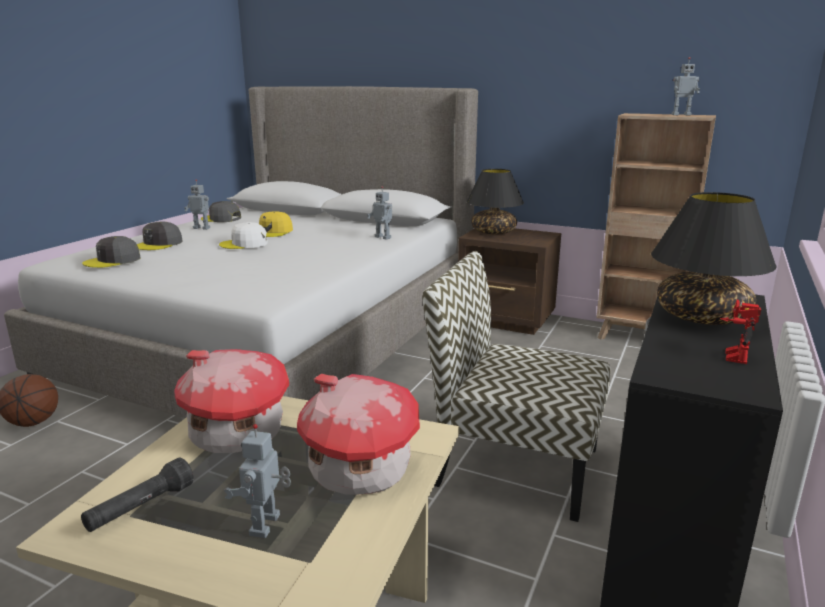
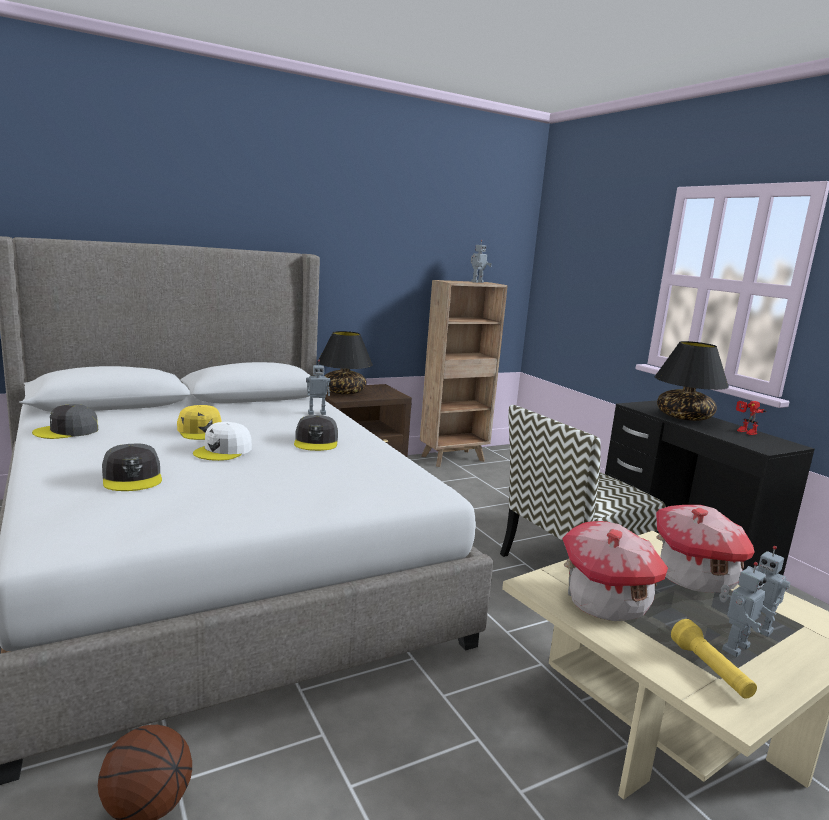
camera: 55 degrees left, 5 degrees down
(113, 260) = (155, 512): grey cap -> grey cap (316, 442)
(140, 508) = (710, 670): black flashlight -> yellow flashlight
(202, 228) = (91, 447): toy robot -> toy robot (734, 647)

